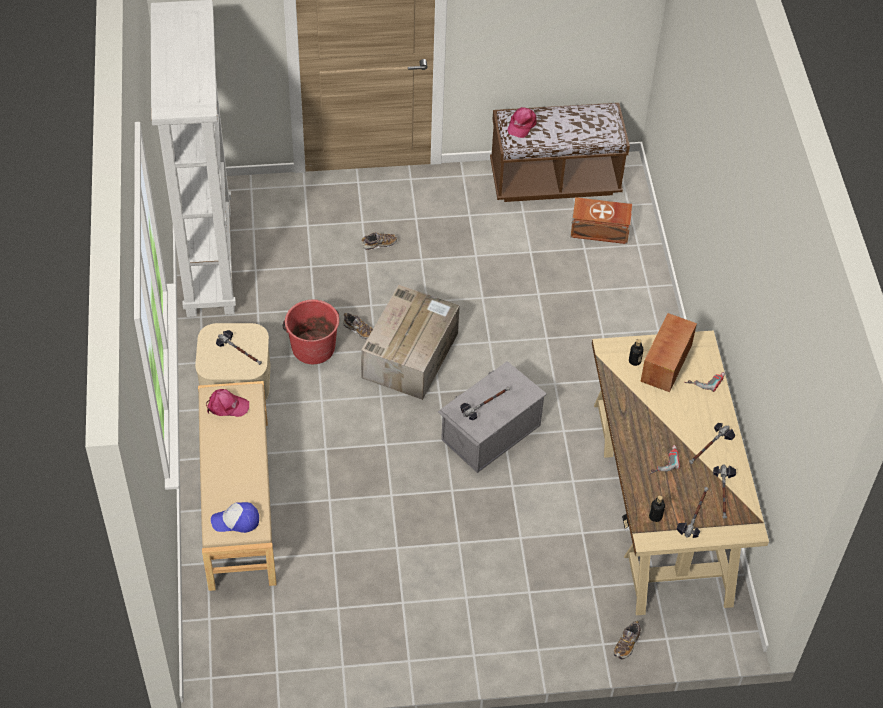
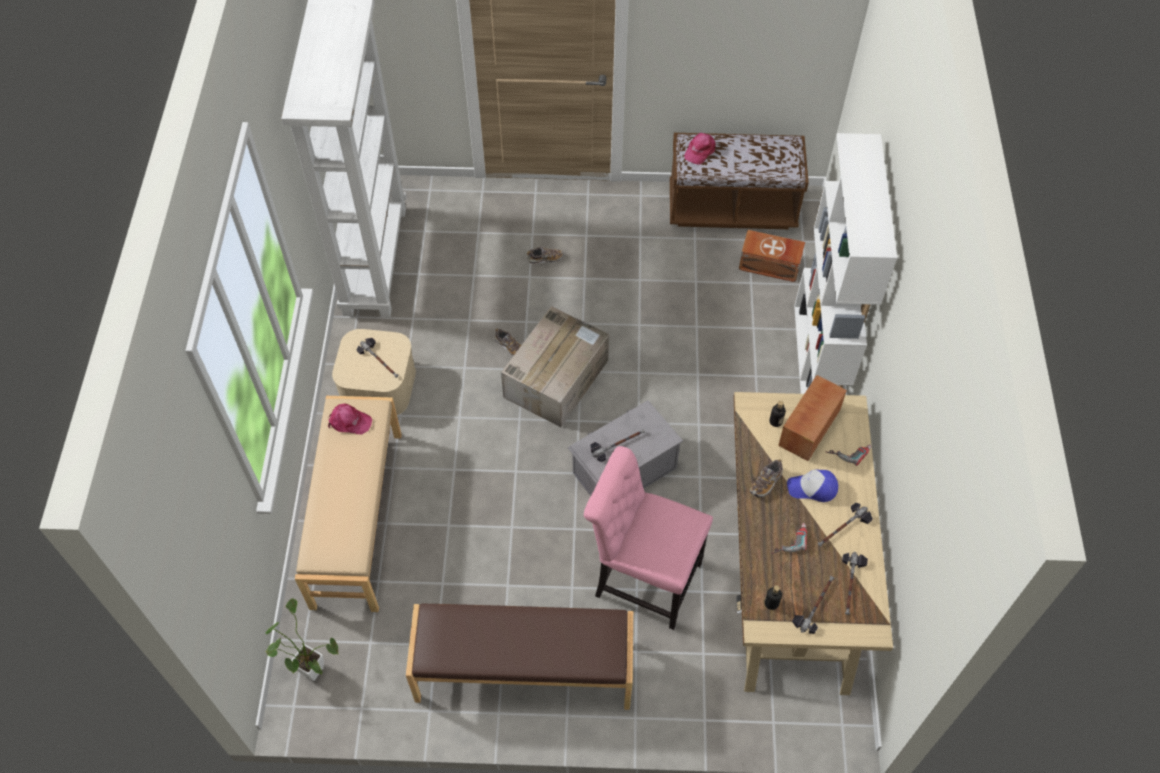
camera: 10 degrees right, 5 degrees up
(218, 642) = (308, 667): none -> potted plant
(236, 521) = (334, 549): cap -> cap (812, 488)
(313, 347) = (461, 360): red bucket -> none
(426, 622) = (524, 672): none -> brown bench
(524, 527) = (642, 578): none -> pink chair
(627, 644) = (730, 723): shoe -> shoe (766, 482)
(659, 315) = (818, 361): none -> white bookcase

